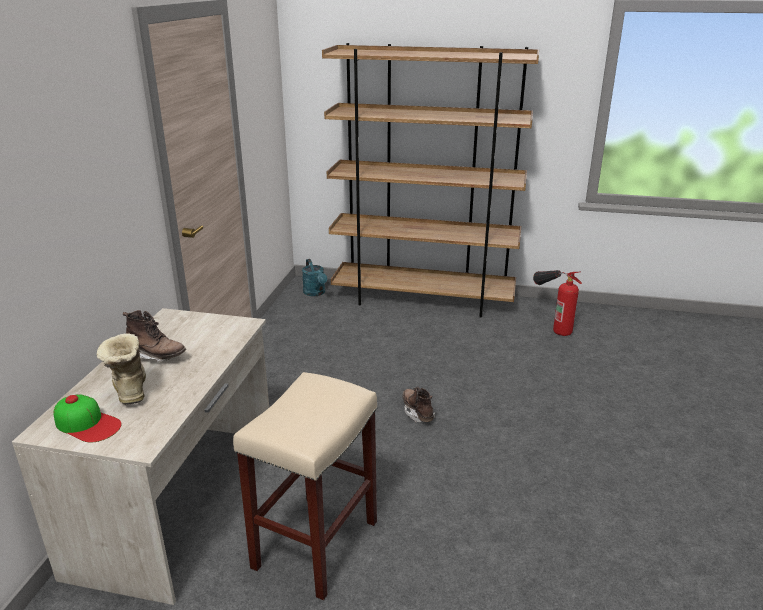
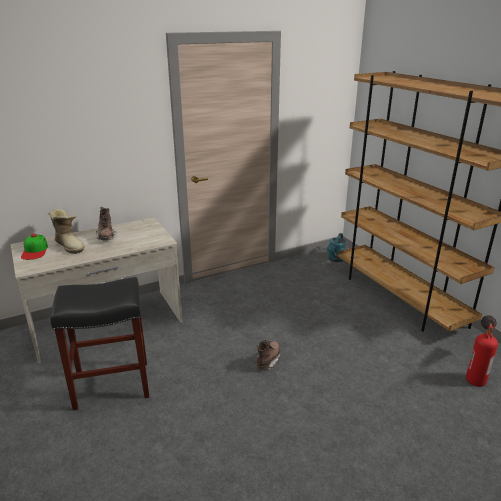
camera: 50 degrees right, 0 degrees up
(129, 390) = (70, 245): boot -> boot turned 105 degrees clockwise
(316, 546) = (111, 385): beige stool -> black stool

